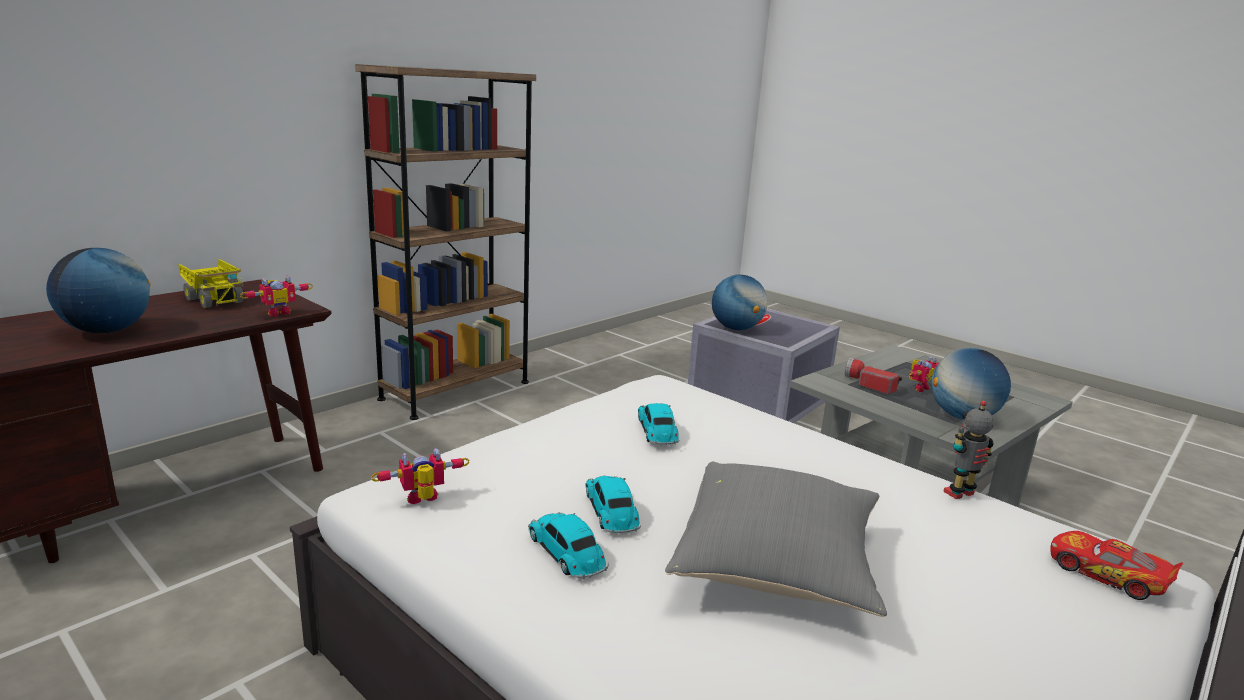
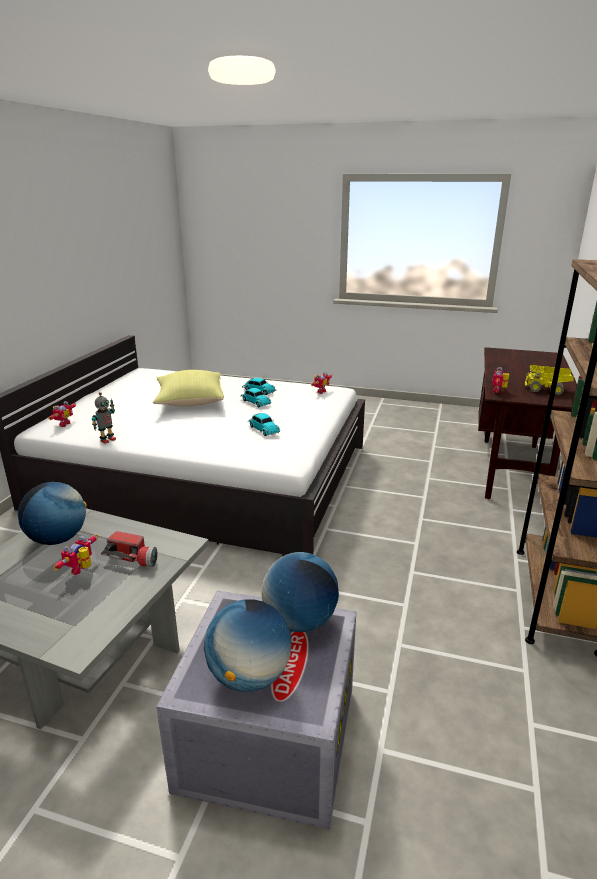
camera: 155 degrees right, 5 degrees up
(107, 331) = (517, 368): globe -> globe (249, 676)
(777, 568) = (190, 401): grey pillow -> yellow pillow
(1107, 575) = (63, 424): toy car -> toy robot

